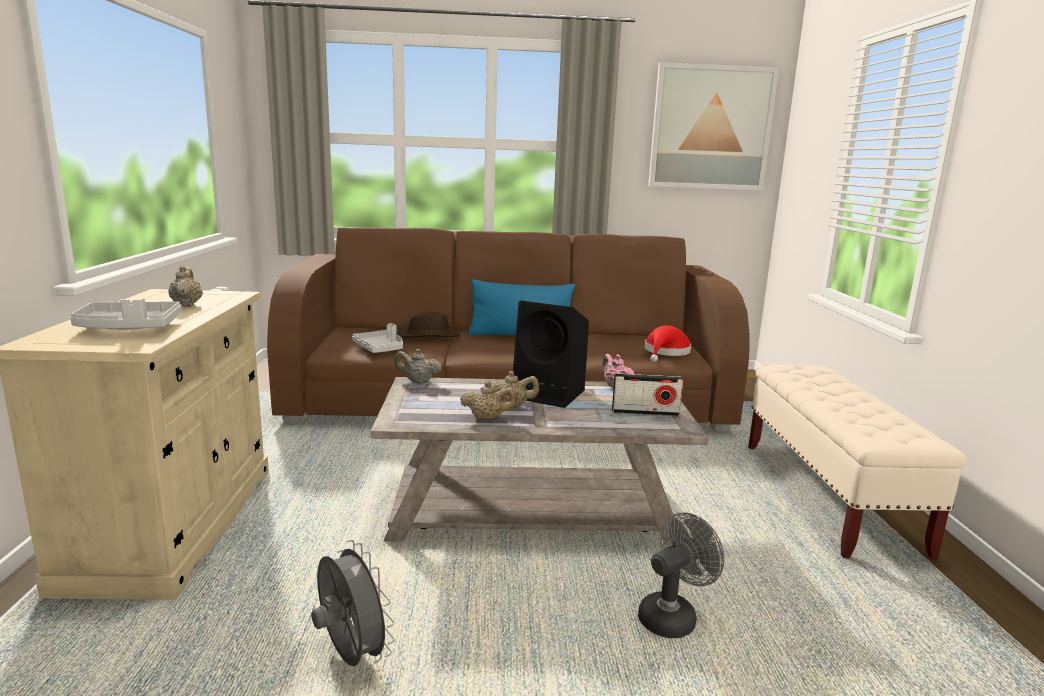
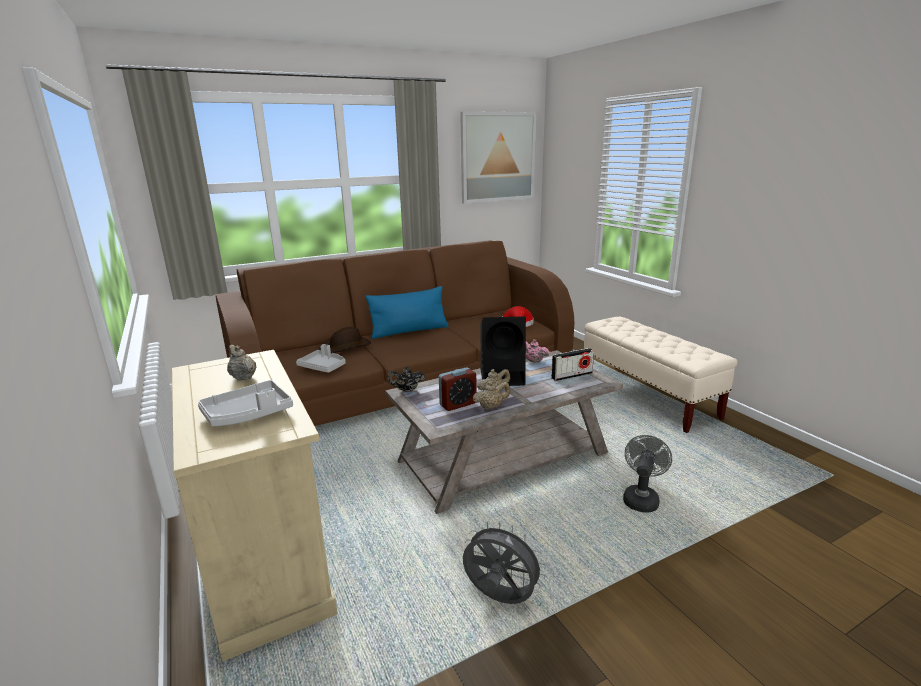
camera: 25 degrees left, 5 degrees up
(417, 381) = (406, 390): beige teapot -> black teapot
(453, 407) = (458, 404): none -> alarm clock

